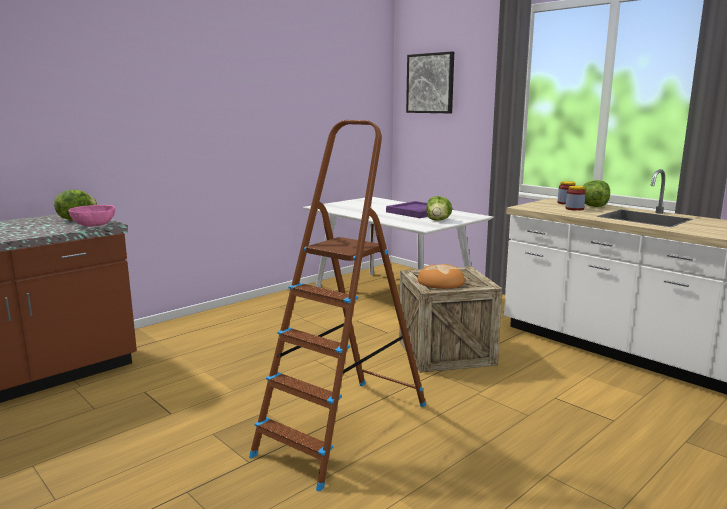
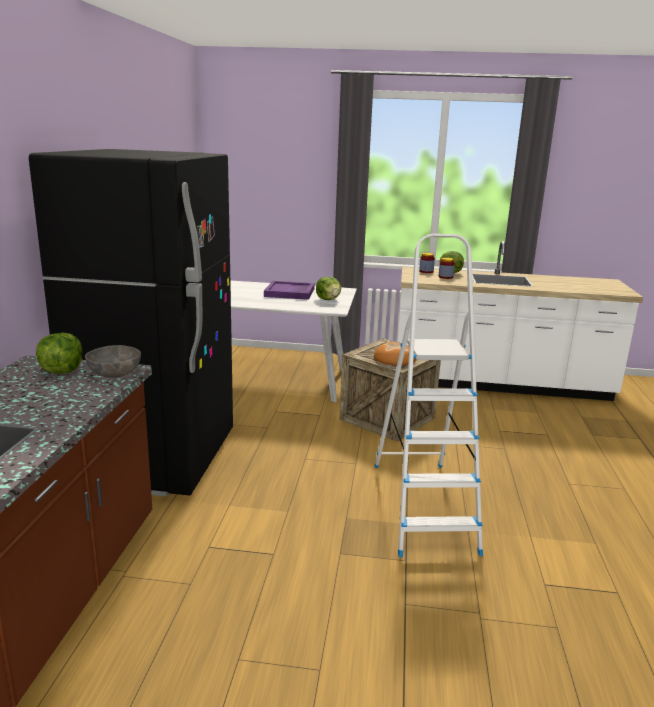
camera: 40 degrees left, 5 degrees up
(93, 225) = (114, 374): pink bowl -> grey bowl
(217, 328) = (158, 459): none -> black fridge
(344, 429) = (423, 506): brown step ladder -> white step ladder
(430, 83) = (251, 156): picture -> none

